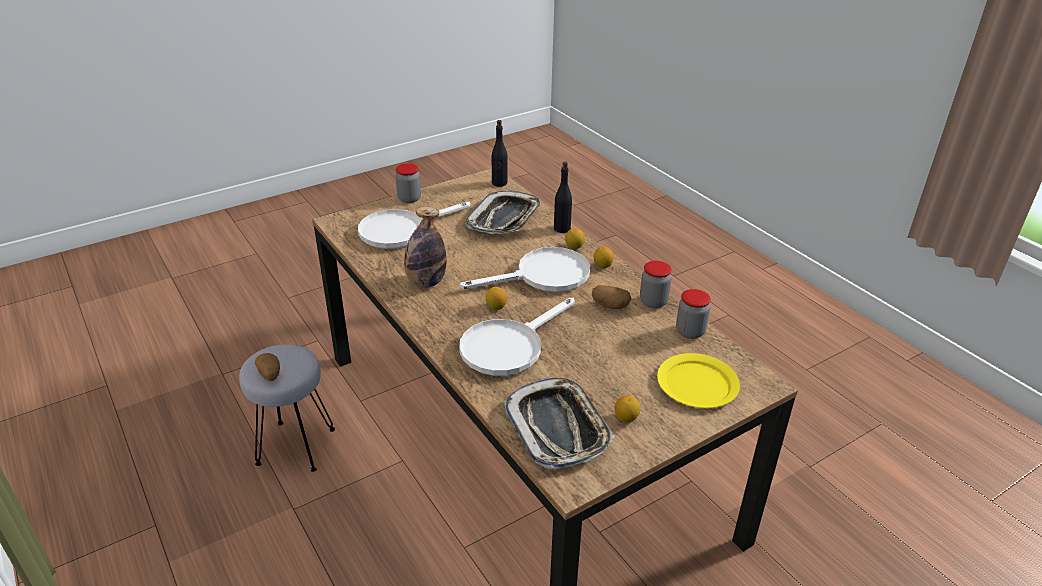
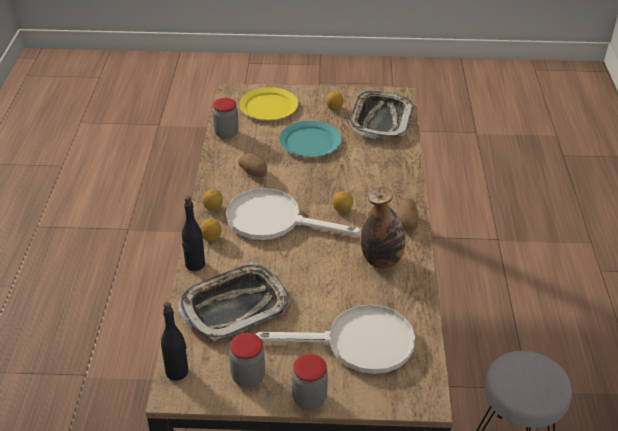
camera: 145 degrees left, 5 degrees up
(270, 374) = (541, 371): potato -> potato (406, 222)
(509, 346) = (362, 176): white frying pan -> none
(600, 360) = (310, 142): none -> turquoise plate
(653, 302) = (219, 162): jar -> jar (248, 377)

